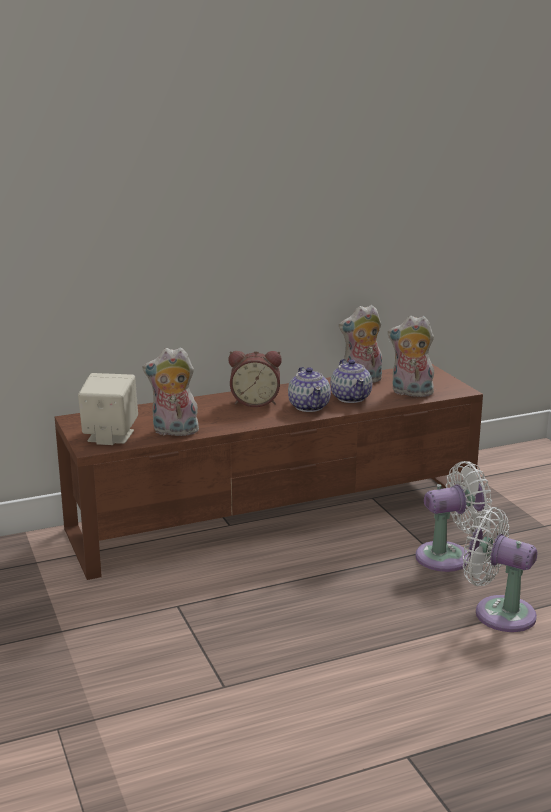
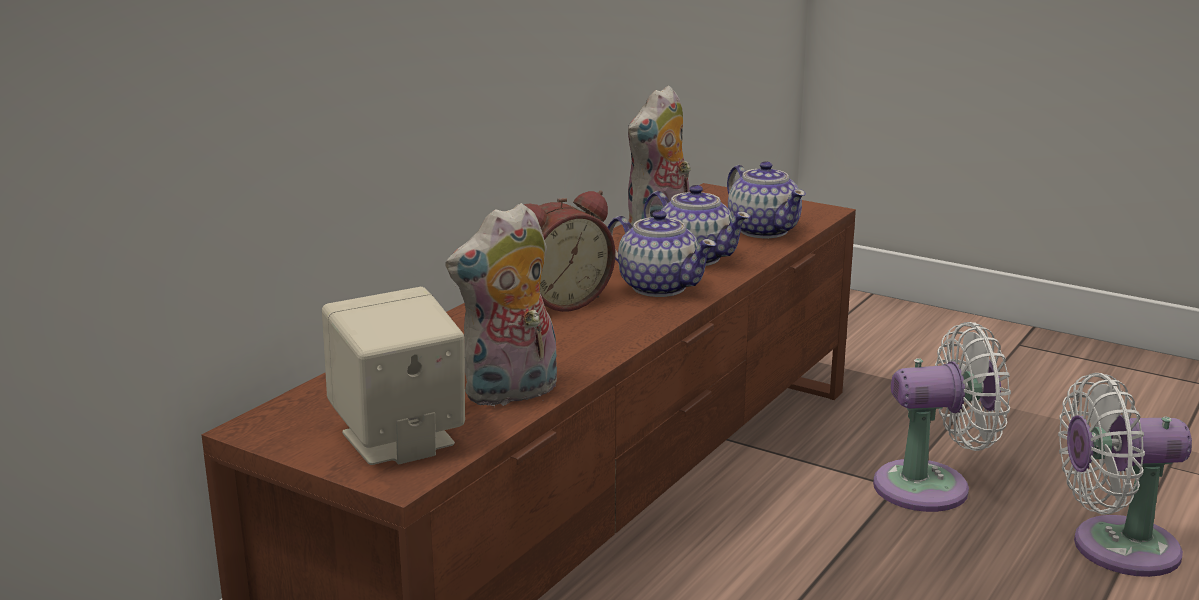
camera: 35 degrees left, 0 degrees up
(410, 393) = (763, 230): plush toy -> teapot
(448, 556) = (932, 487): white fan -> white fan turned 45 degrees clockwise

